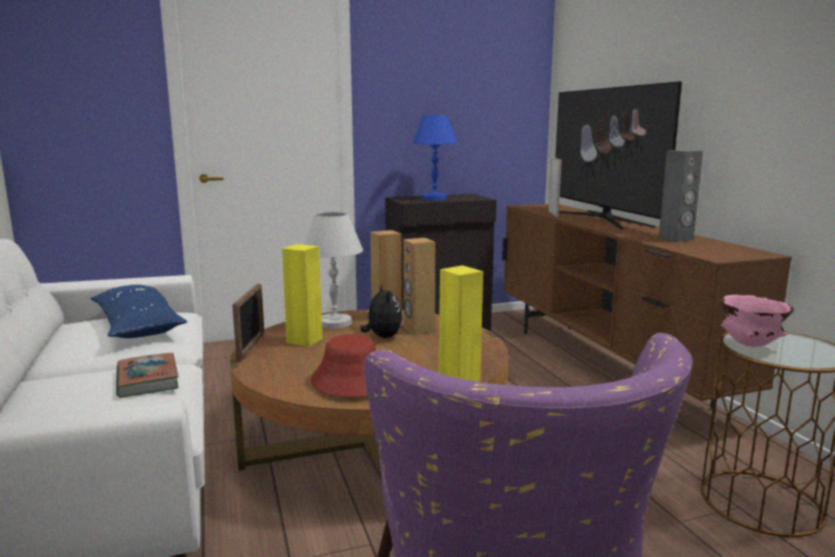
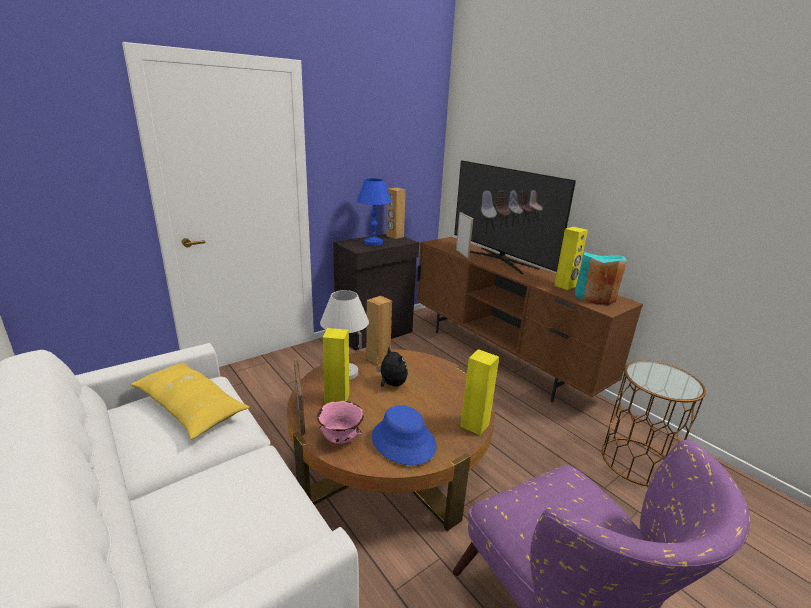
camera: 20 degrees left, 10 degrees up
(137, 325) = (189, 407): blue pillow -> yellow pillow
(147, 380) = (255, 482): book -> none
(351, 380) = (403, 441): red hat -> blue hat
(418, 329) = (411, 372): brown speaker -> brown speaker (395, 236)
(676, 239) = (565, 286): grey speaker -> yellow speaker
(712, 248) = (594, 297): none -> turquoise vase
(751, 345) = (647, 380): pink bowl -> pink bowl (341, 439)

